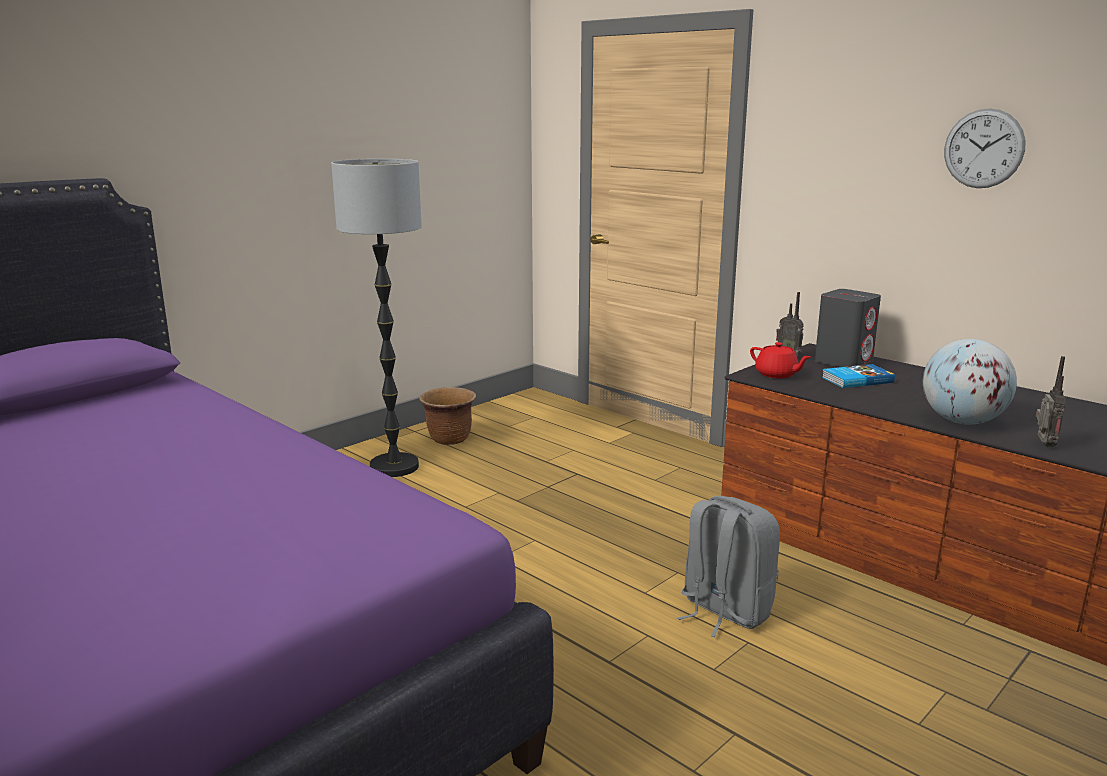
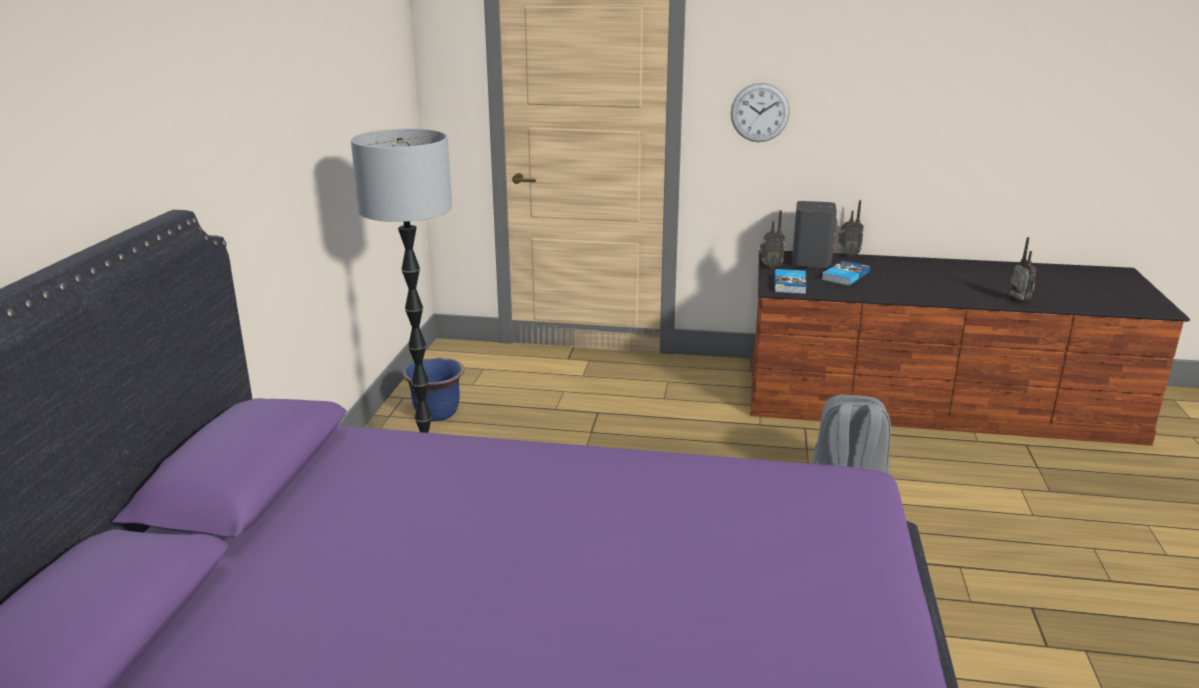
camera: 35 degrees left, 5 degrees up
(449, 439) = (437, 414): brown planter -> blue planter
(777, 374) = (791, 284): red teapot -> book
(904, 364) = (848, 254): none -> radio
(962, 421) = (954, 295): globe -> none
(983, 148) = (903, 79): wall clock -> wall clock (760, 112)

